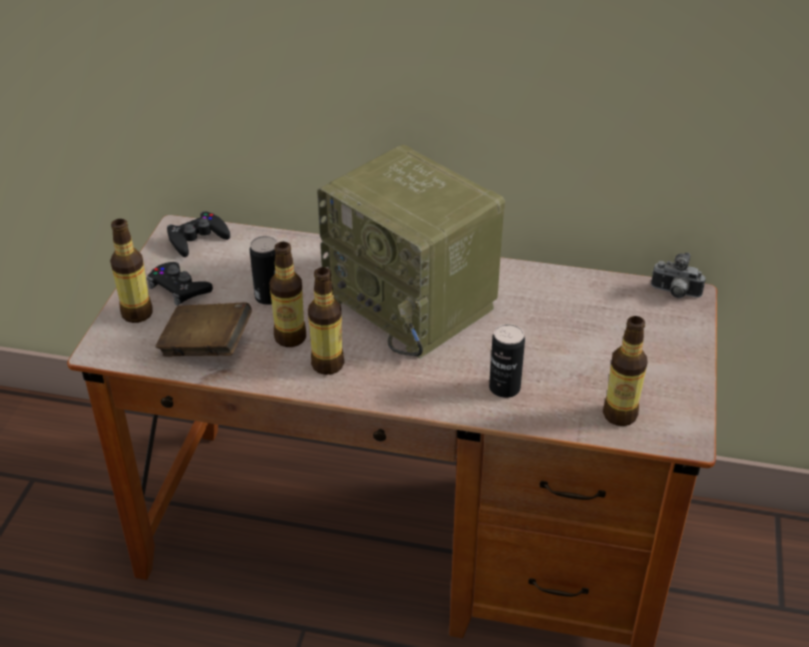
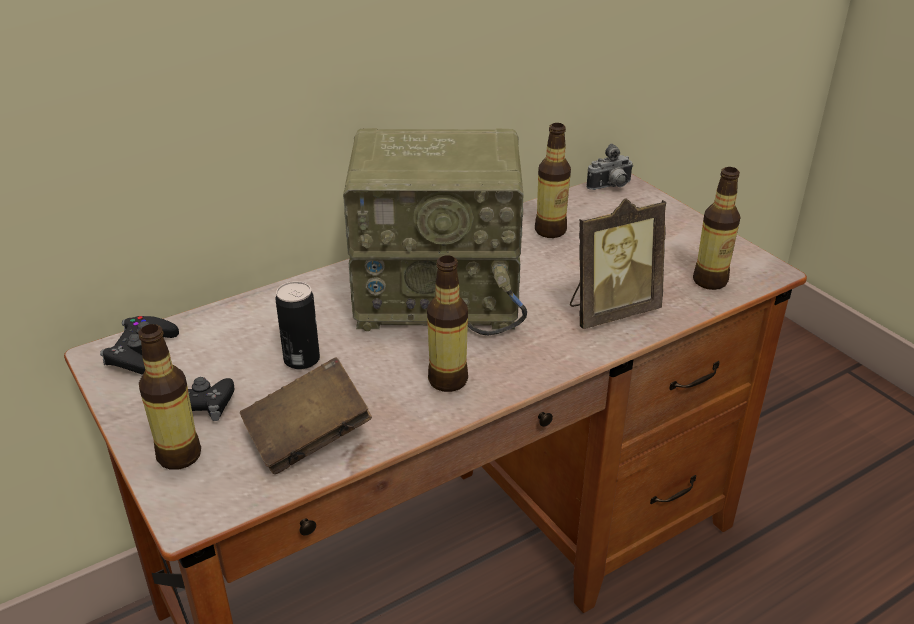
camera: 45 degrees left, 5 degrees down
(290, 338) = (378, 380): bottle -> bottle (550, 231)
(504, 388) = (610, 311): can -> picture frame

